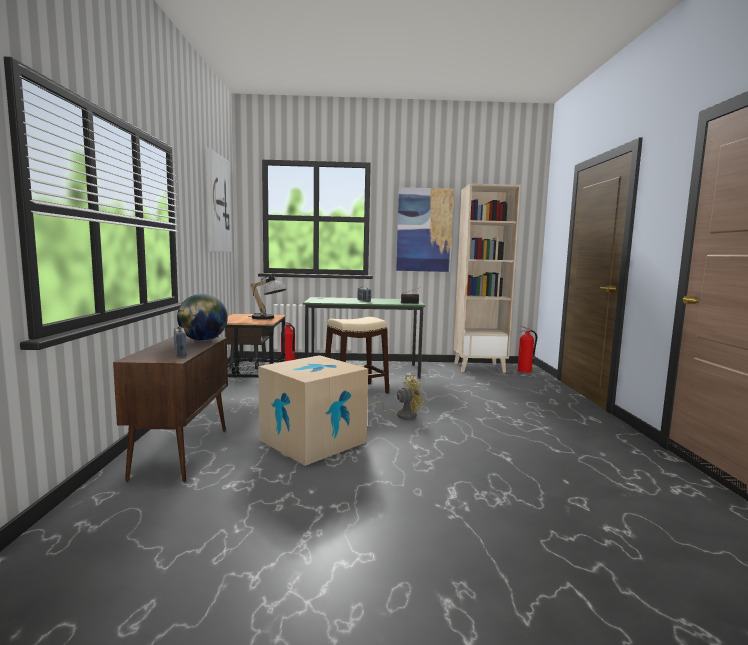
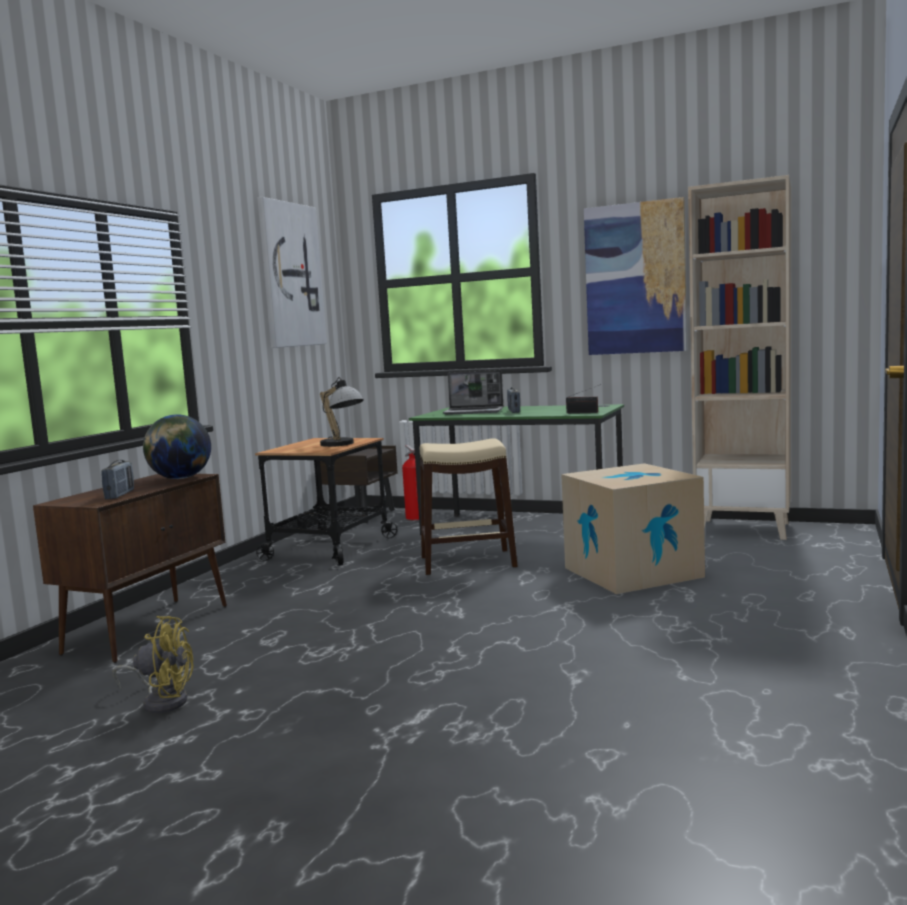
camera: 25 degrees right, 0 degrees up
(313, 441) = (318, 628): cardboard box -> cardboard box (632, 572)
(338, 300) = (474, 412): none -> laptop
(402, 415) = (492, 602): yellow fan -> yellow fan (162, 701)
(524, 371) = (831, 538): fire extinguisher -> none

